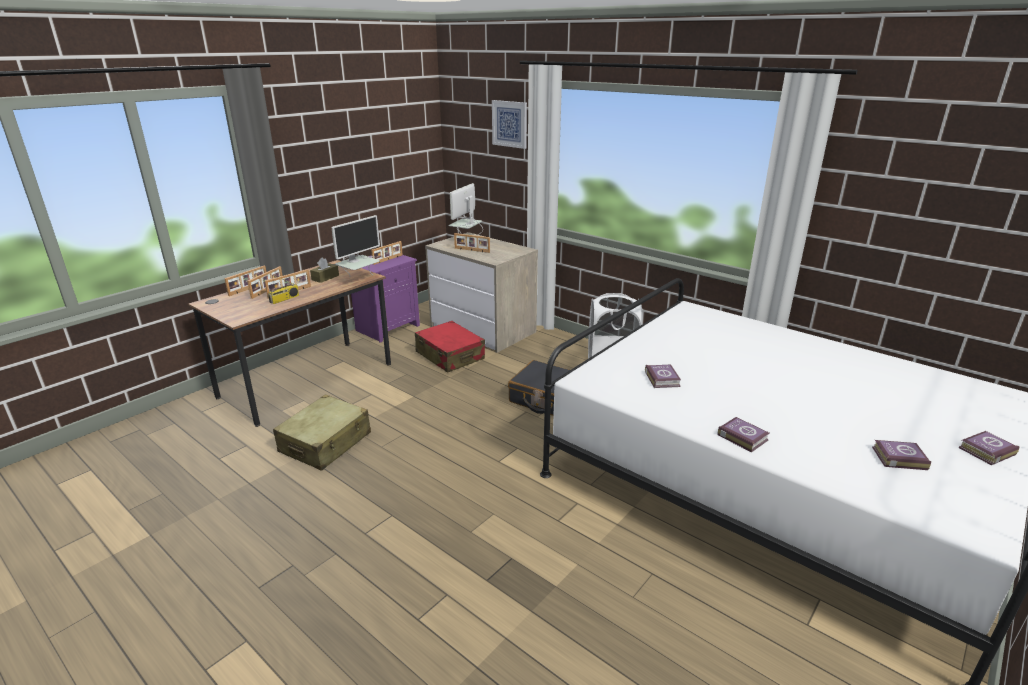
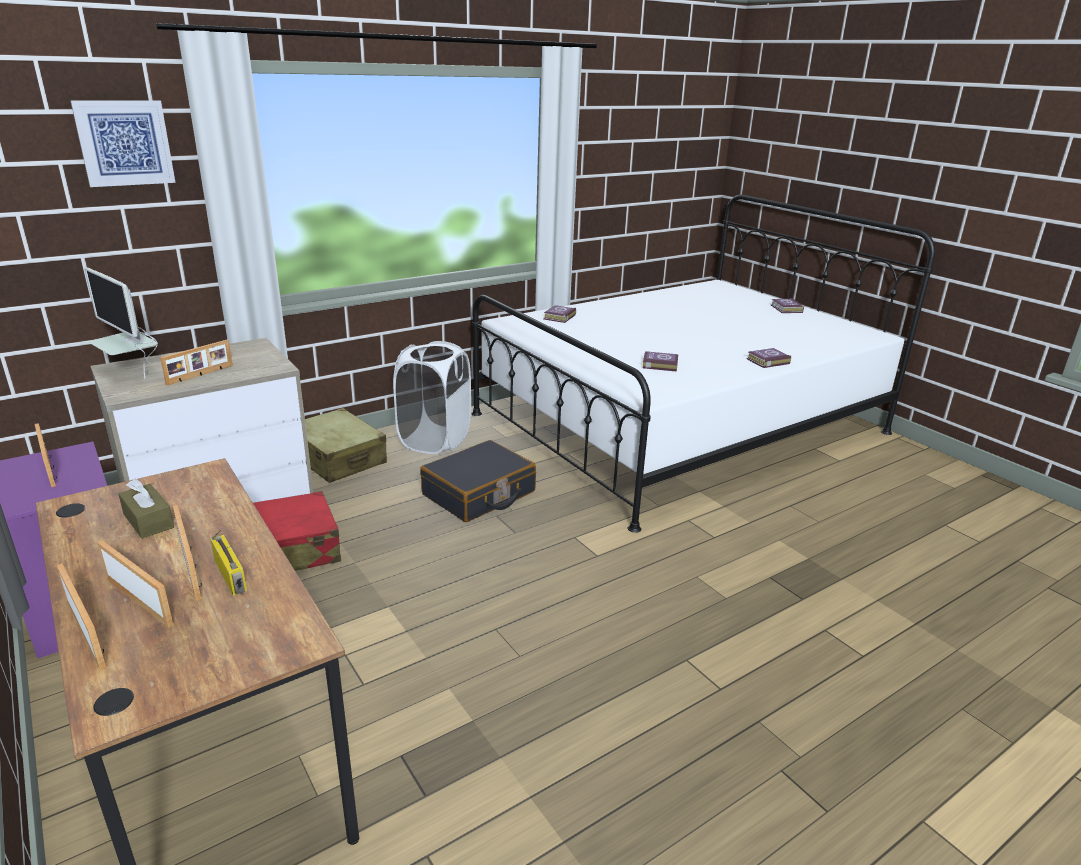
camera: 75 degrees left, 0 degrees up
(326, 443) = (478, 724): beige suitcase -> beige suitcase (337, 458)
(359, 280) = (215, 483): monitor -> none
(897, 458) = (795, 329): book -> book (558, 317)

